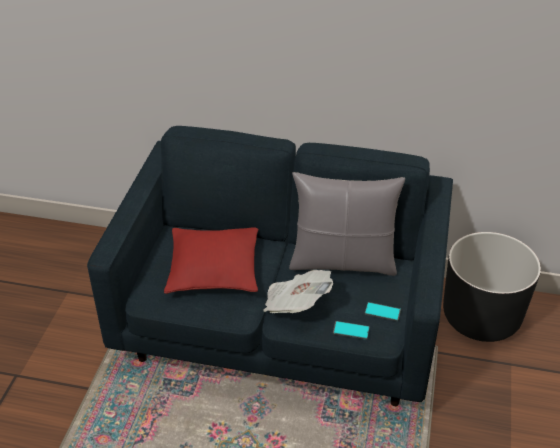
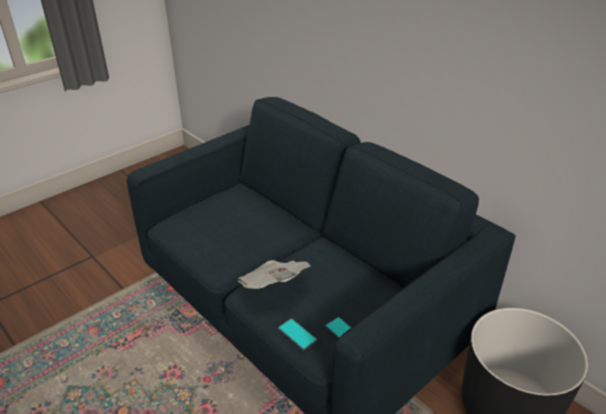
camera: 35 degrees right, 5 degrees down
(214, 269) = (239, 228): red pillow -> none
(343, 262) = (353, 271): grey pillow -> none

